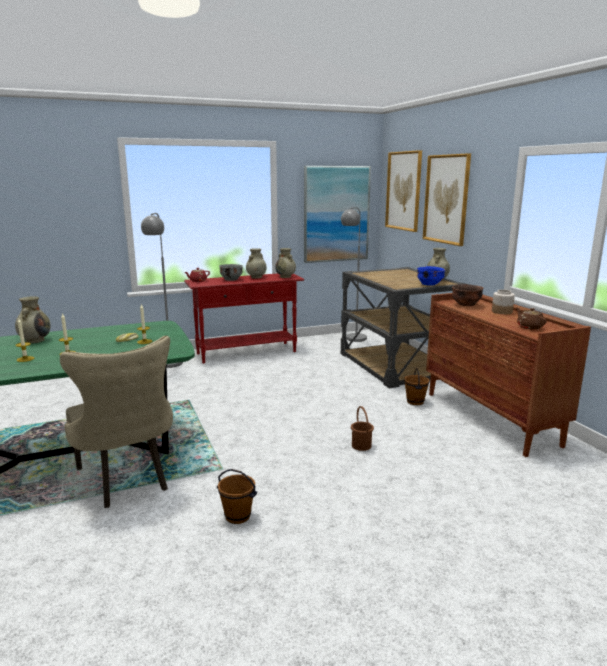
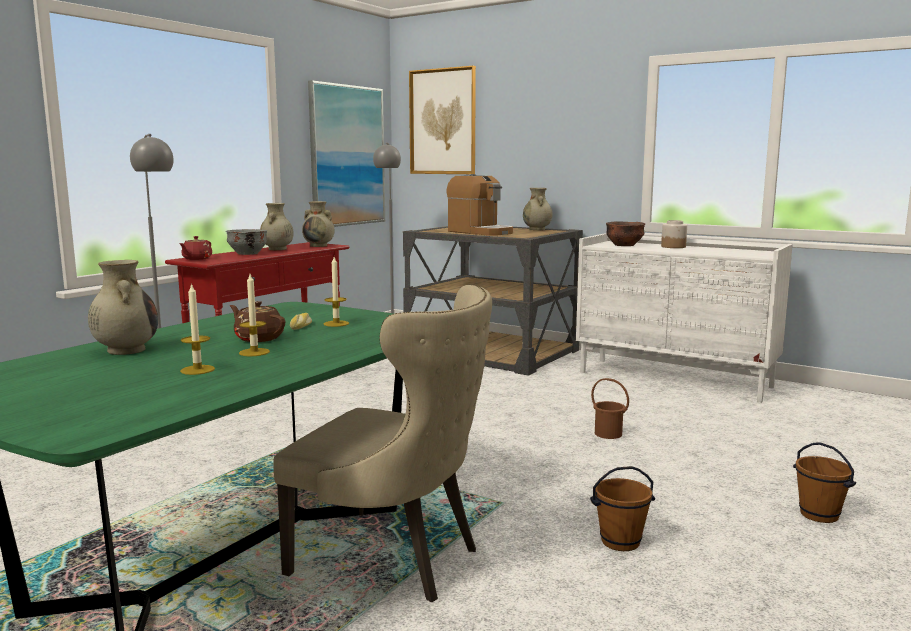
camera: 35 degrees left, 5 degrees down
(388, 278) = (480, 232): none -> coffee machine
(415, 402) = (580, 381): brown bucket -> brown bucket (819, 515)
(429, 284) = (545, 232): blue bowl -> none
(446, 199) = (528, 126): picture -> none
(490, 418) = (675, 380): brown cabinet -> white cabinet
(529, 327) = (734, 253): brown teapot -> brown teapot (258, 338)

